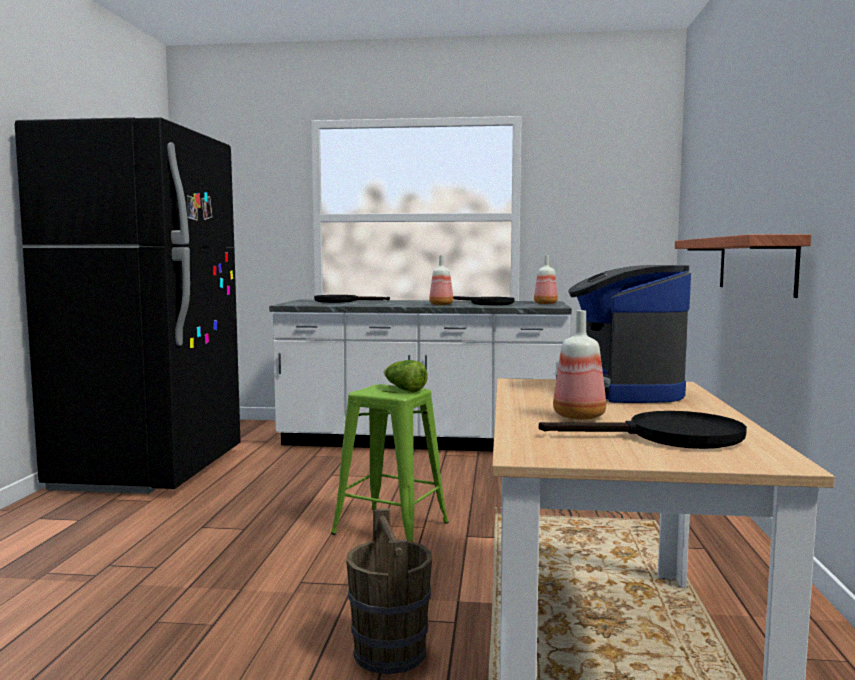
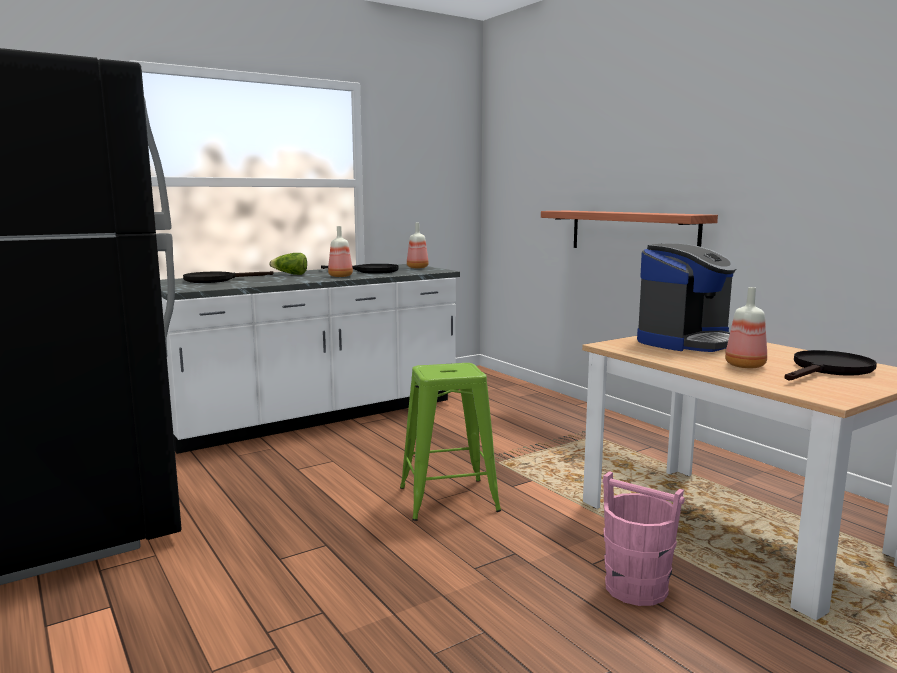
camera: 40 degrees left, 5 degrees up
(390, 653) = (636, 588): brown bucket -> pink bucket
(404, 389) = (456, 367): lettuce -> lettuce (290, 274)
(621, 391) = (686, 341): coffee machine -> coffee machine turned 90 degrees counterclockwise

